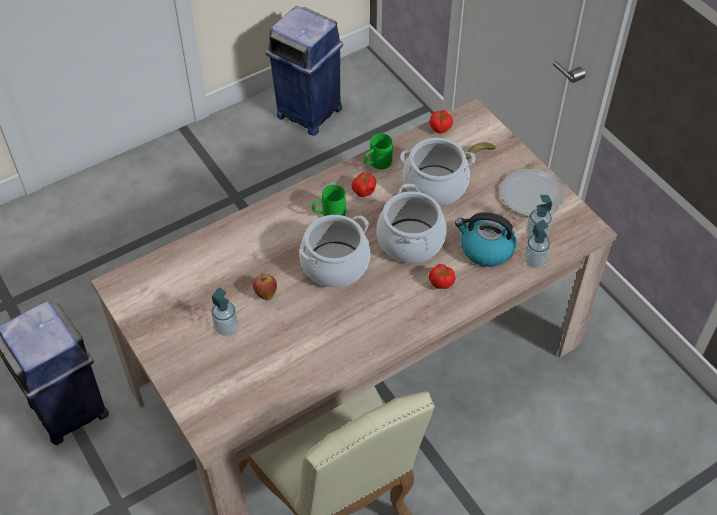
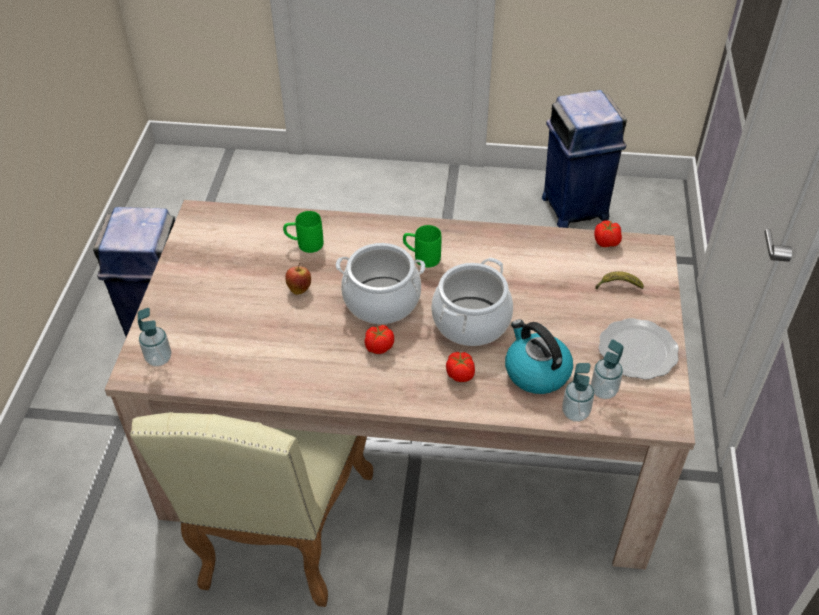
camera: 40 degrees right, 5 degrees down
(226, 327) = (239, 295): soap dispenser -> soap dispenser (159, 358)
(363, 191) = (474, 256): tomato -> tomato (379, 347)
(376, 164) = (511, 240): green mug -> green mug (304, 244)
(435, 186) = (546, 288): cooking pot -> none

